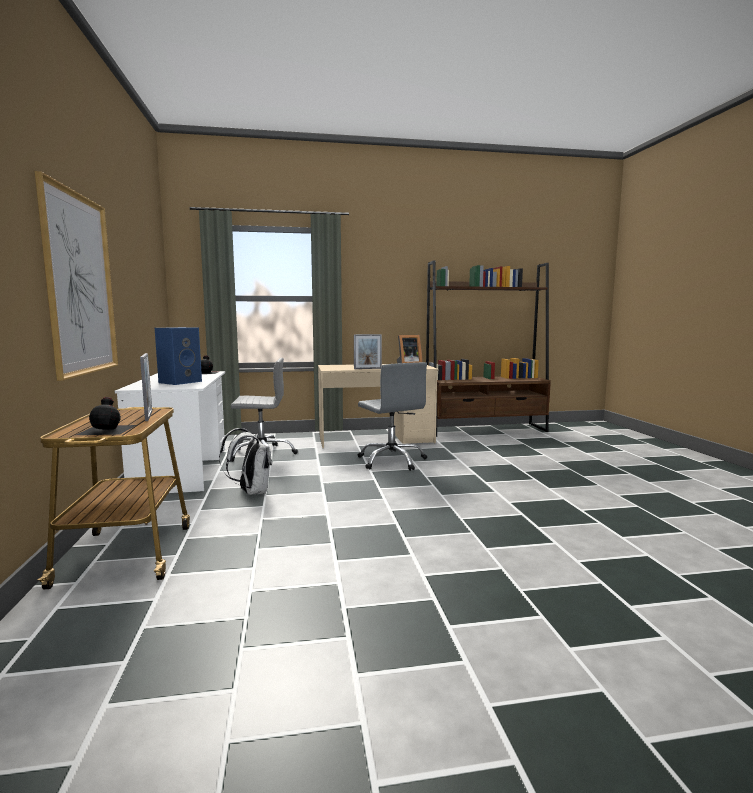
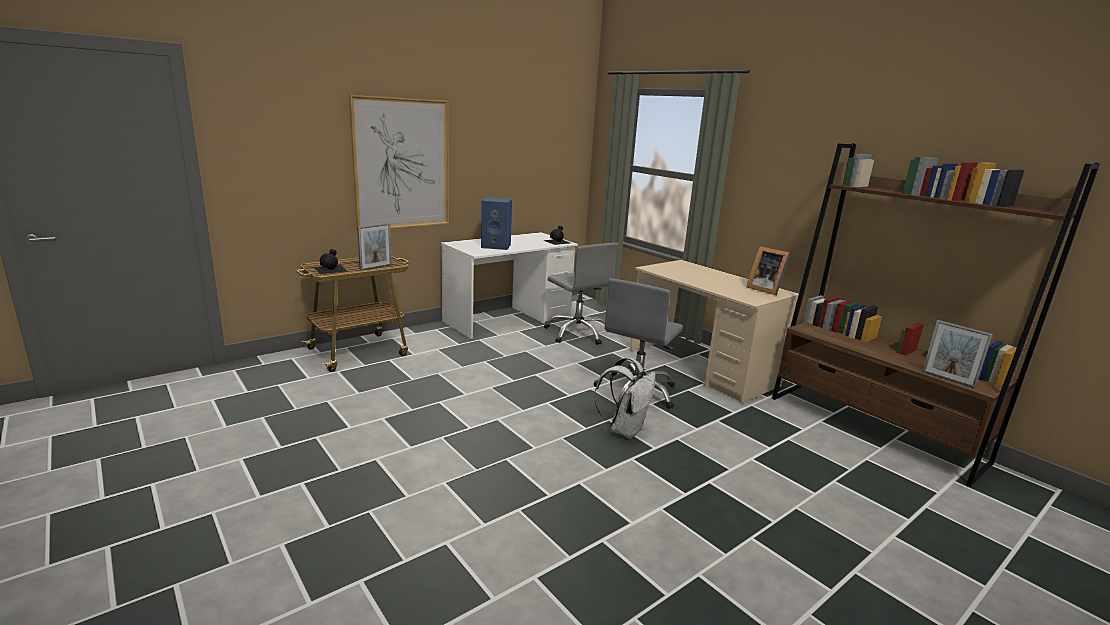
camera: 60 degrees right, 10 degrees up
(251, 492) = (485, 355): white backpack -> white backpack (625, 429)
(367, 368) = (686, 279): picture frame -> picture frame (947, 379)

